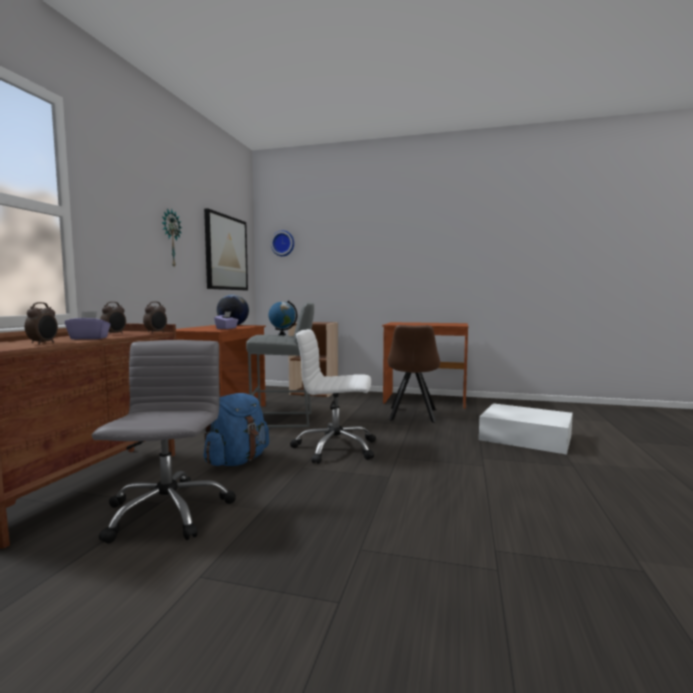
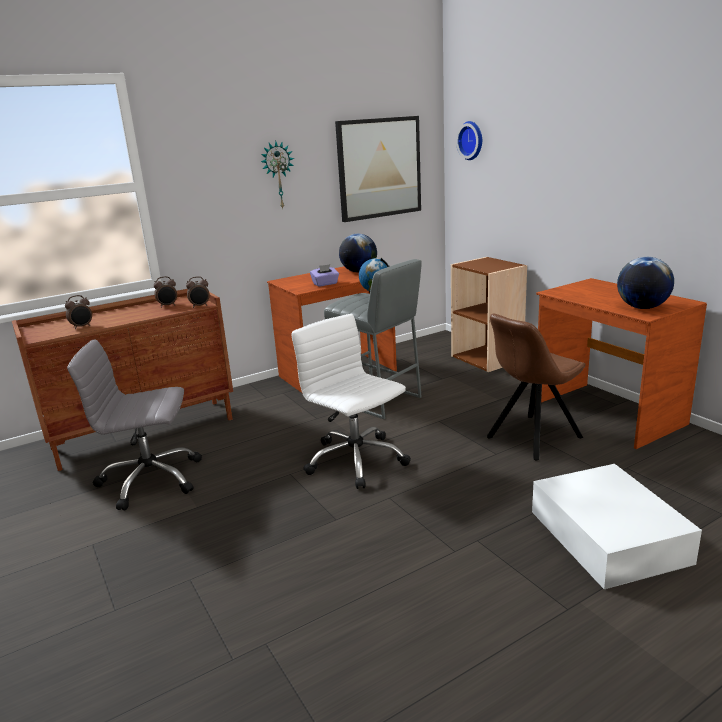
camera: 45 degrees right, 15 degrees up
(89, 338) = (127, 318): purple tissue box -> none
(167, 512) = (150, 480): grey office chair -> grey office chair turned 135 degrees counterclockwise
(237, 461) = (259, 444): blue backpack -> none
(450, 324) = (642, 308): none -> globe

